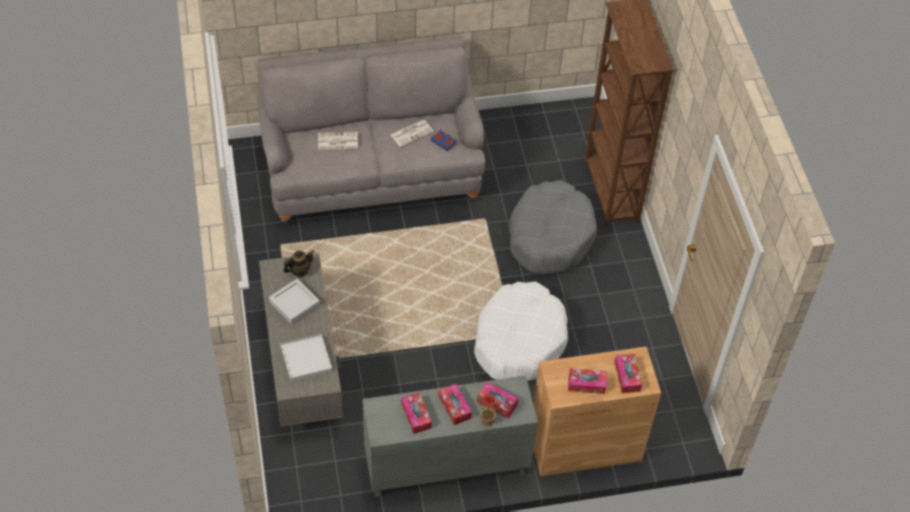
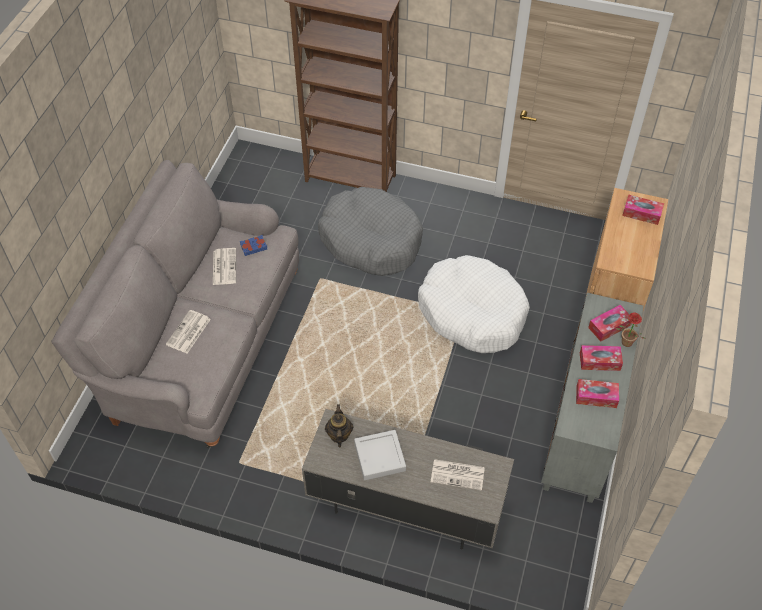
camera: 60 degrees left, 0 degrees up
(306, 359) = (458, 474): white tray -> newspaper
(586, 384) = (637, 244): tissue box -> none

